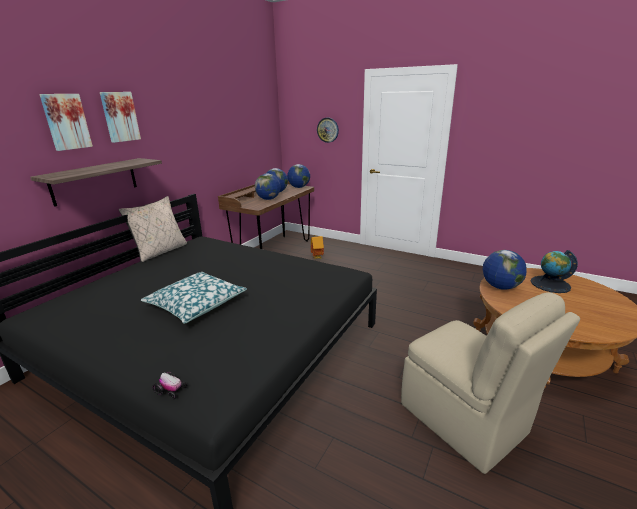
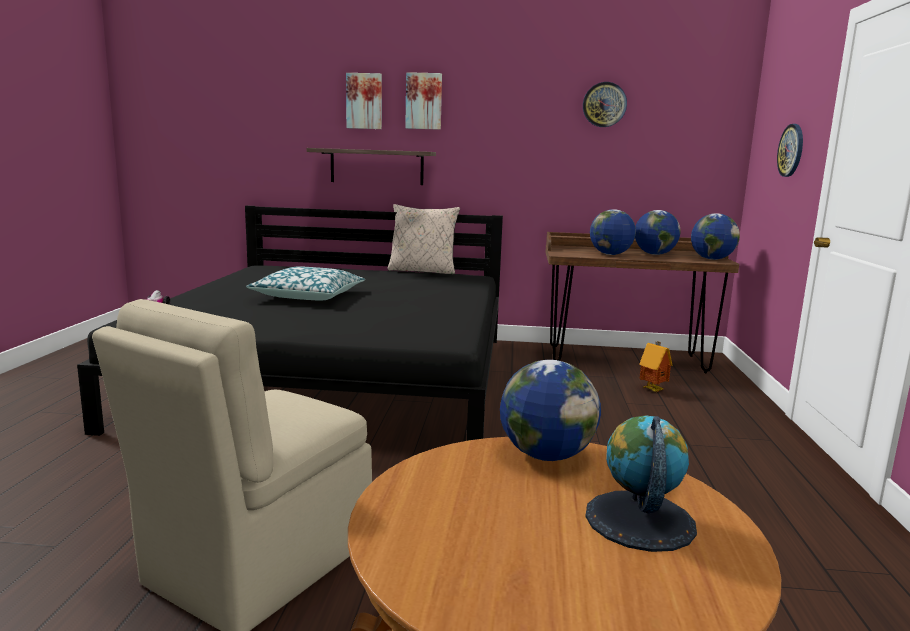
camera: 65 degrees right, 10 degrees down
(225, 109) = (604, 104): none -> wall clock

